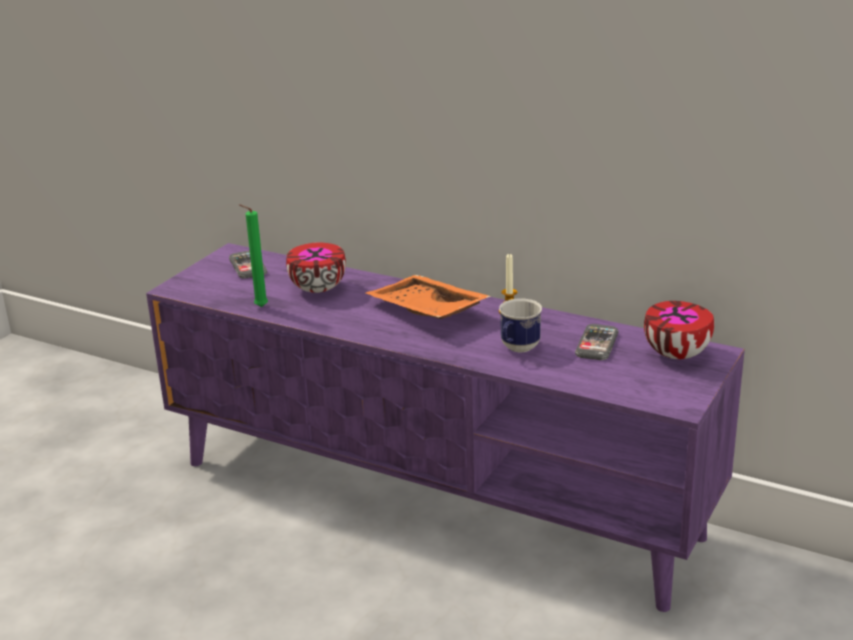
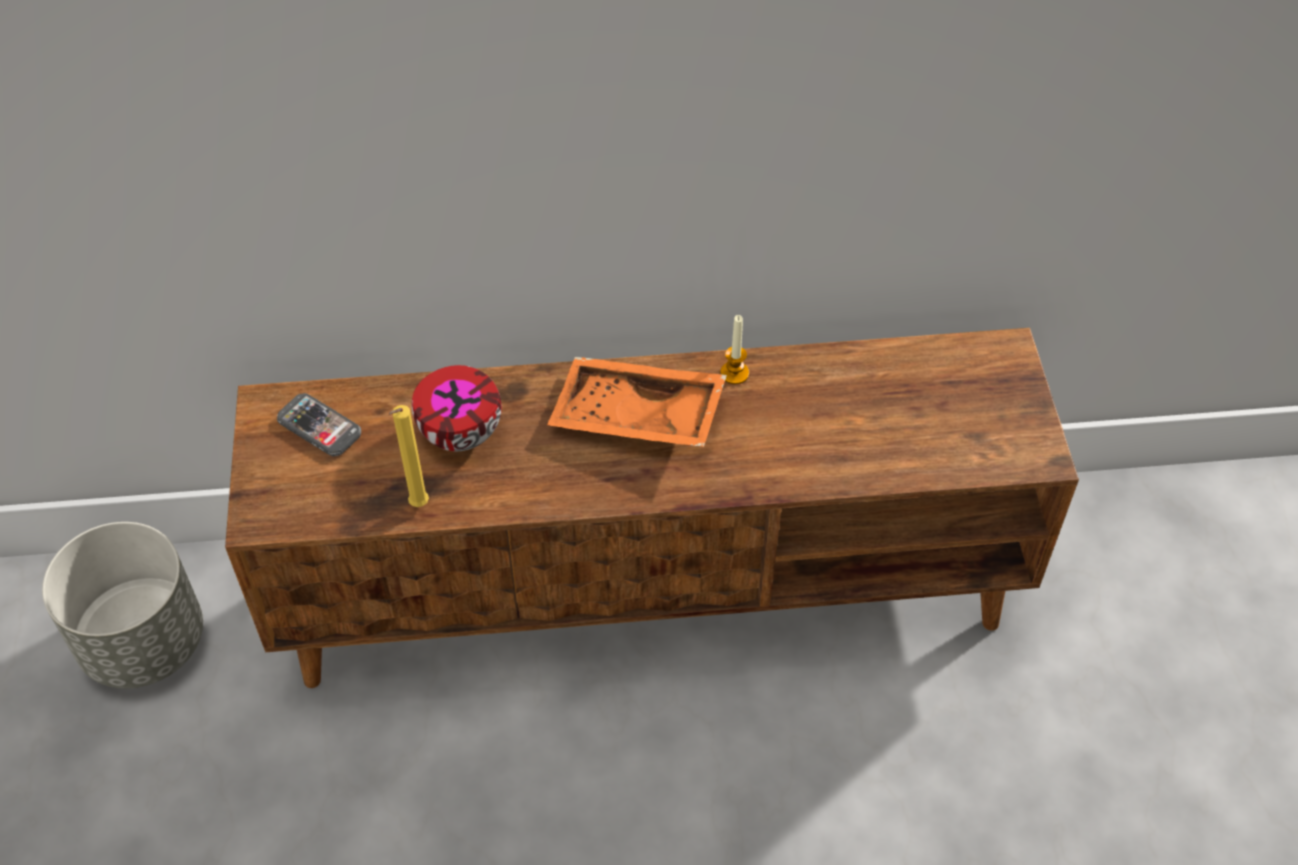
camera: 35 degrees left, 25 degrees up
(131, 415) = (144, 642): none -> grey planter
(259, 307) = (417, 506): green candle -> yellow candle
(436, 498) = (651, 589): purple tv stand -> brown tv stand
(517, 349) = (801, 441): mug -> none
(596, 344) = (878, 391): phone -> none
(677, 355) = (974, 371): bowl -> none

